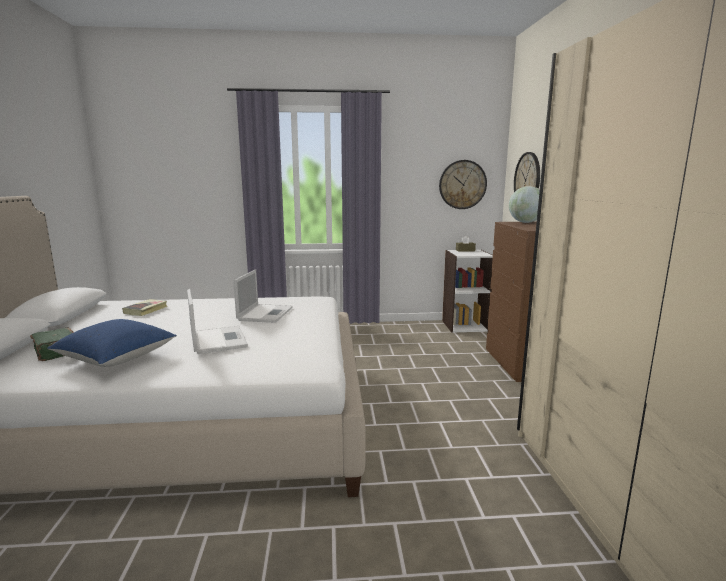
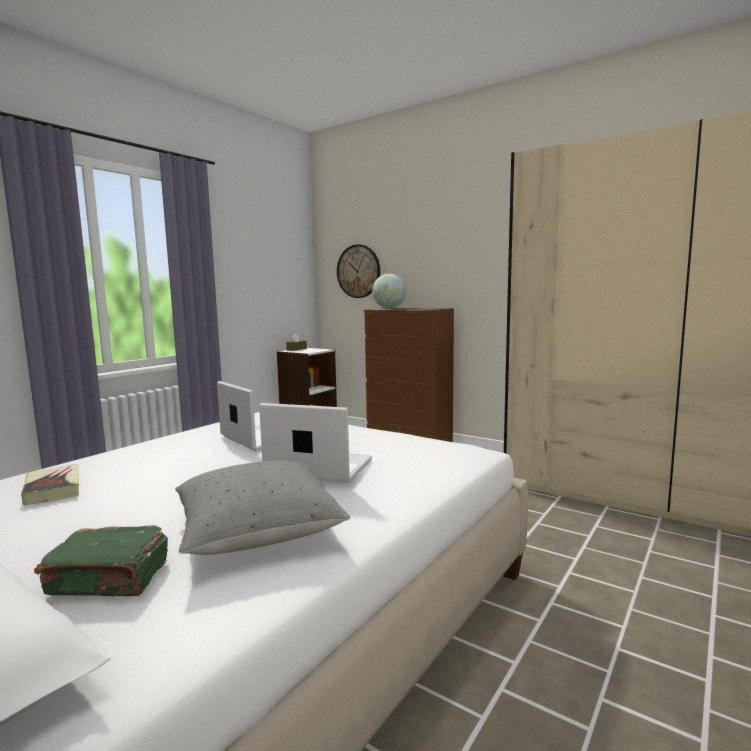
camera: 50 degrees left, 5 degrees down
(116, 358) = (258, 533): blue pillow -> grey pillow
(462, 184) = (283, 278): wall clock -> none

